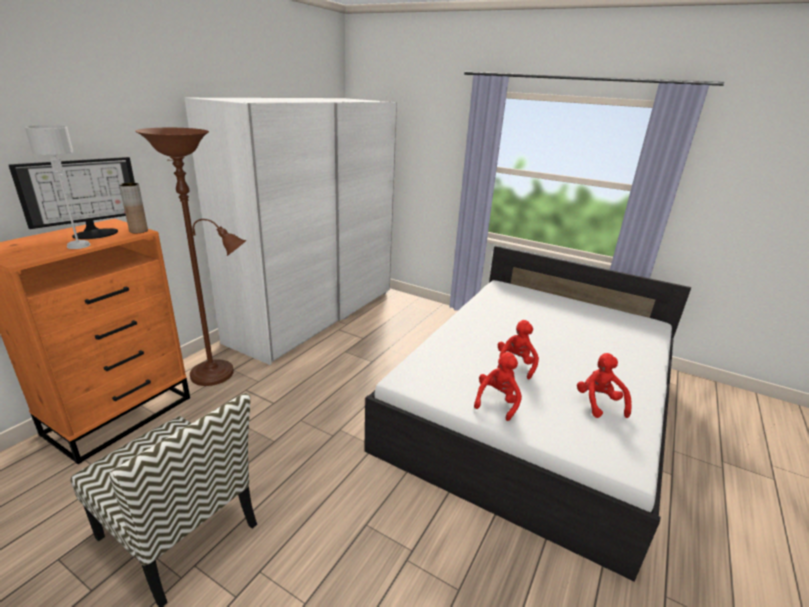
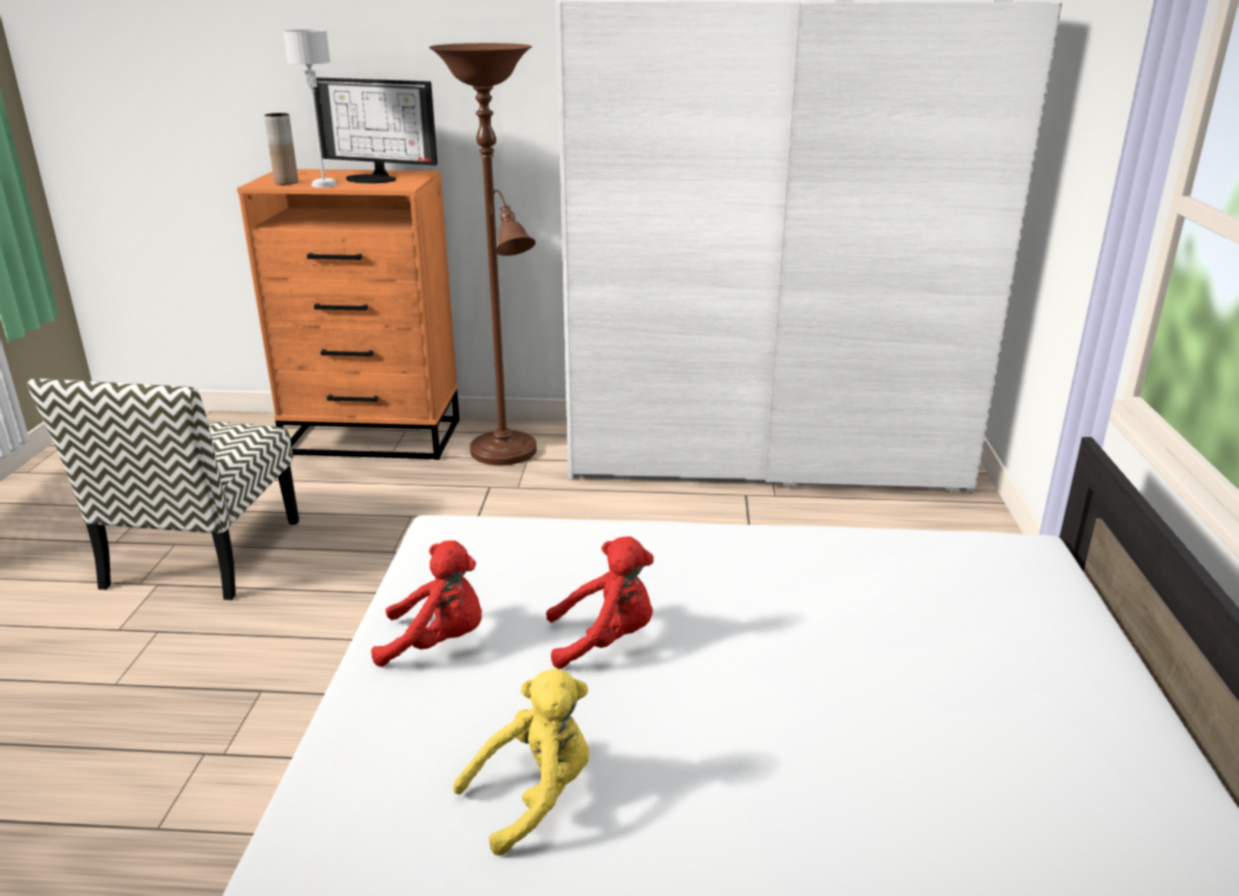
camera: 65 degrees right, 0 degrees up
(138, 231) = (404, 185): brown vase -> brown vase (286, 182)
(599, 403) = (534, 796): red plush toy -> yellow plush toy

